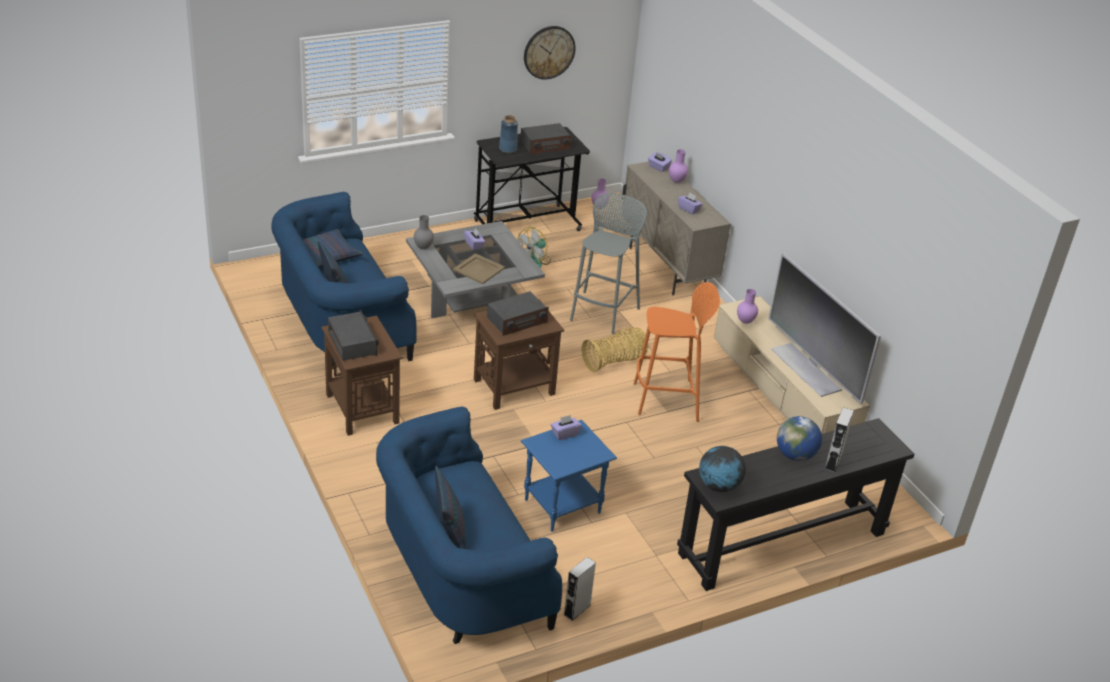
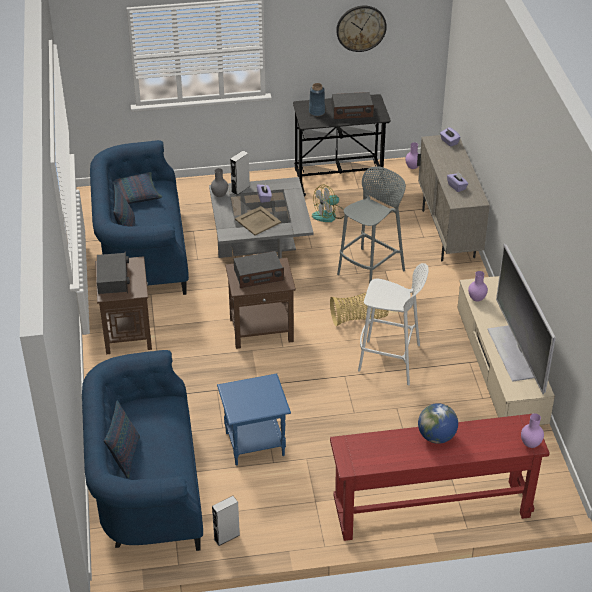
camera: 20 degrees right, 5 degrees up
(565, 434) = (256, 384): purple tissue box -> none
(667, 400) = (390, 361): orange stool -> white stool
(677, 181) = (459, 157): purple vase -> purple vase (530, 445)
(718, 486) = (353, 454): globe -> none
(782, 543) = (432, 509): black console table -> red console table
(833, 462) = (468, 448): grey speaker -> grey speaker (240, 189)

